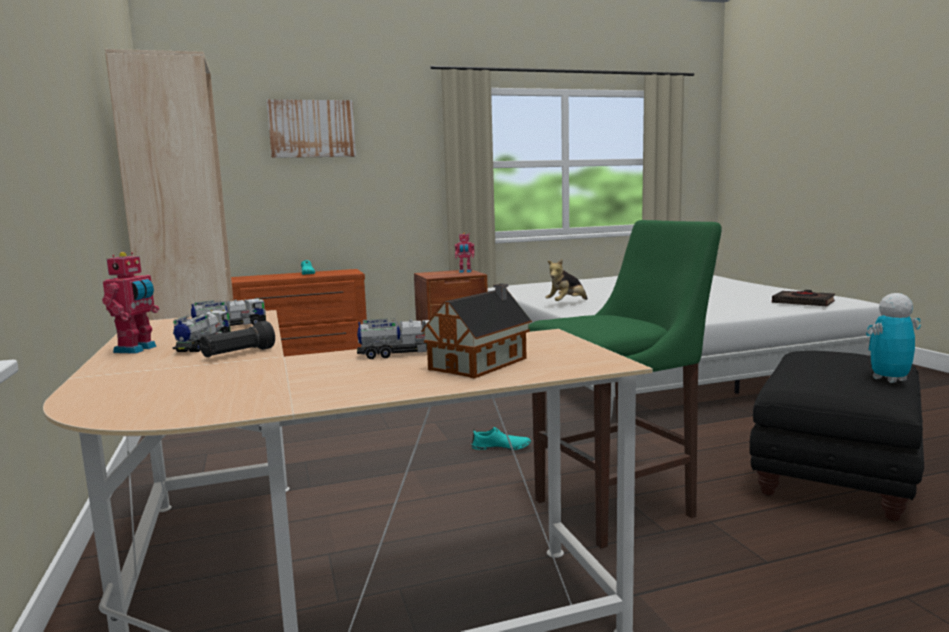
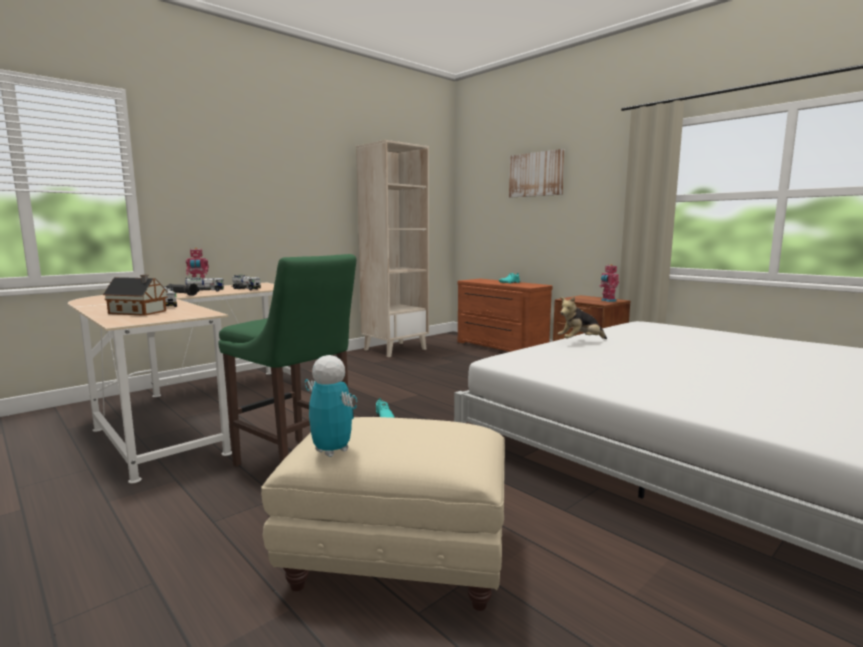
camera: 65 degrees right, 0 degrees up
(566, 303) = (580, 341): plush toy -> plush toy turned 45 degrees counterclockwise
(803, 303) = (787, 422): black book -> none
(835, 477) = (395, 559): black ottoman -> beige ottoman

